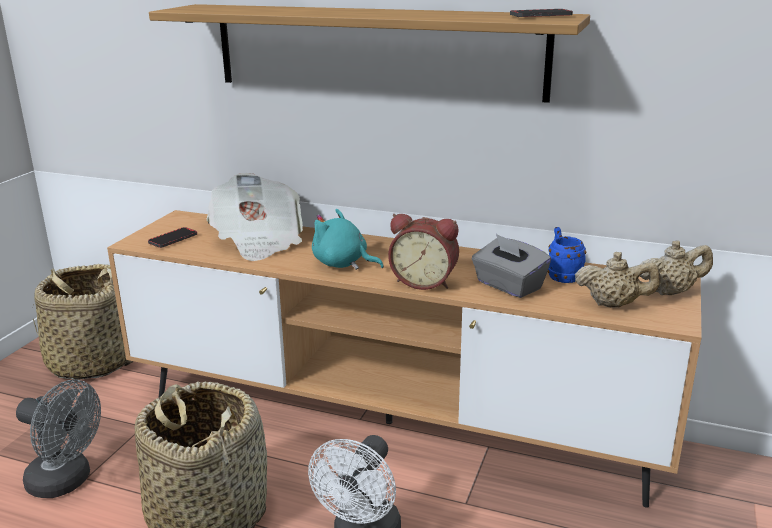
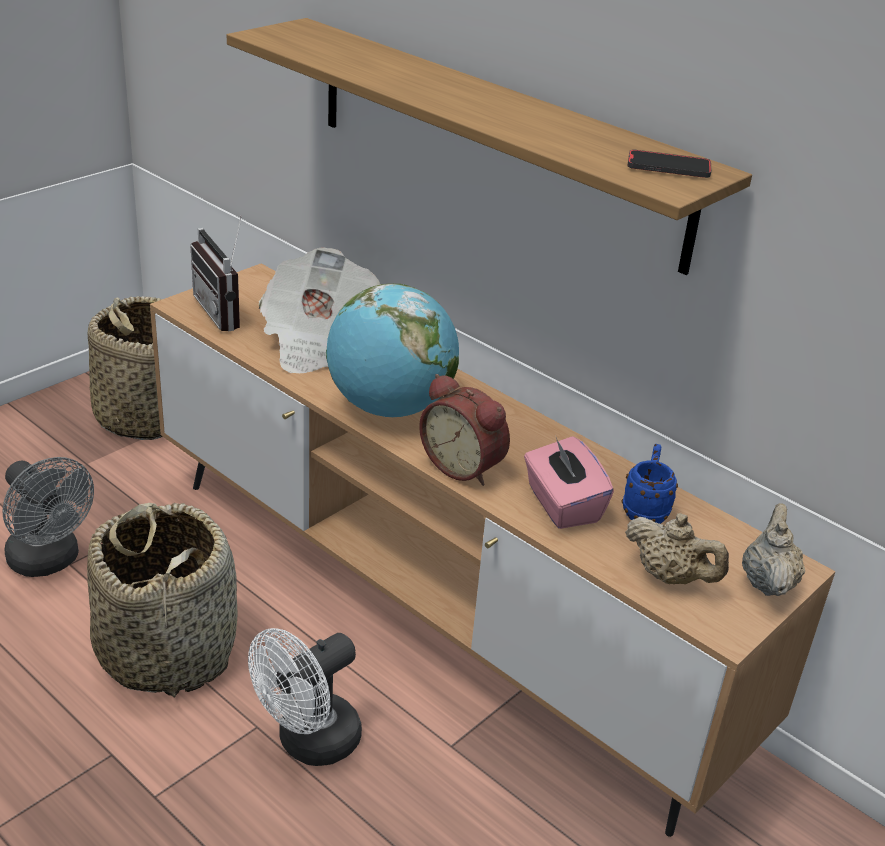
camera: 20 degrees right, 10 degrees up
(173, 239) = (226, 312): phone -> radio
(343, 264) = (390, 408): turquoise plush toy -> globe
(508, 286) = (562, 505): grey tissue box -> pink tissue box
(670, 292) = (767, 582): beige teapot -> beige teapot turned 90 degrees counterclockwise

